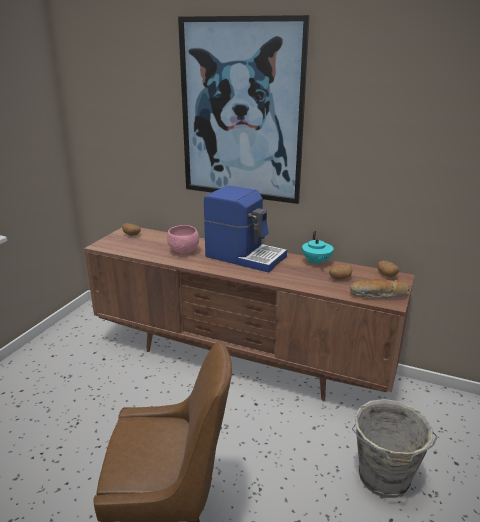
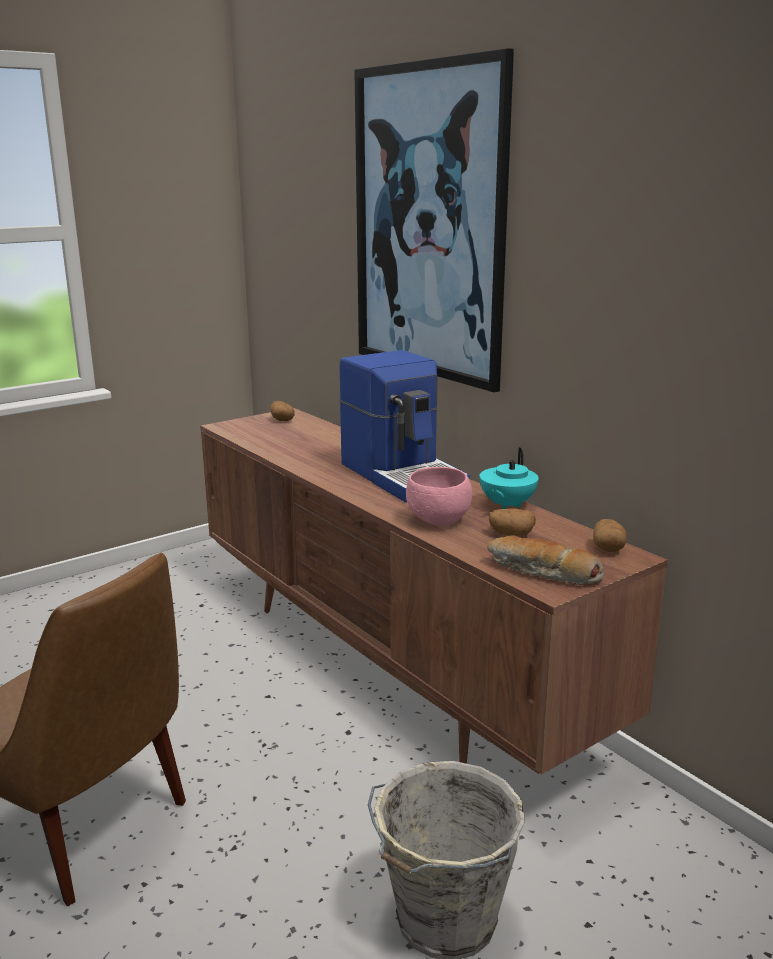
camera: 30 degrees right, 5 degrees down
(184, 251) = (323, 452): pink bowl -> pink bowl (440, 521)

